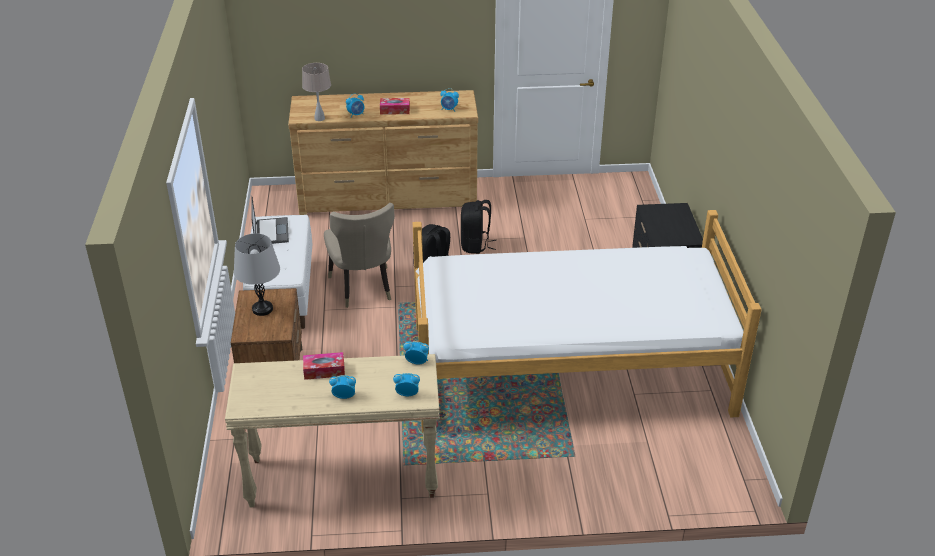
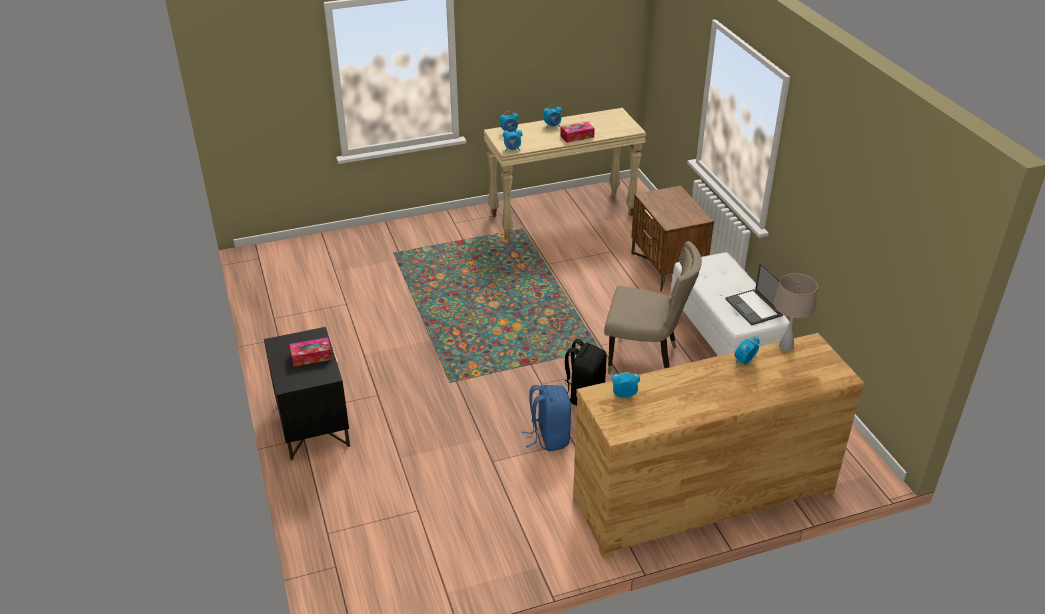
camera: 165 degrees right, 0 degrees up
(262, 309) = (678, 210): grey table lamp -> none
(363, 289) = (645, 358): beige chair -> beige chair turned 135 degrees clockwise
(395, 110) = (698, 379): tissue box -> tissue box (311, 356)
(476, 245) = (549, 437): black backpack -> blue backpack
(570, 369) = (407, 314): bed -> none

